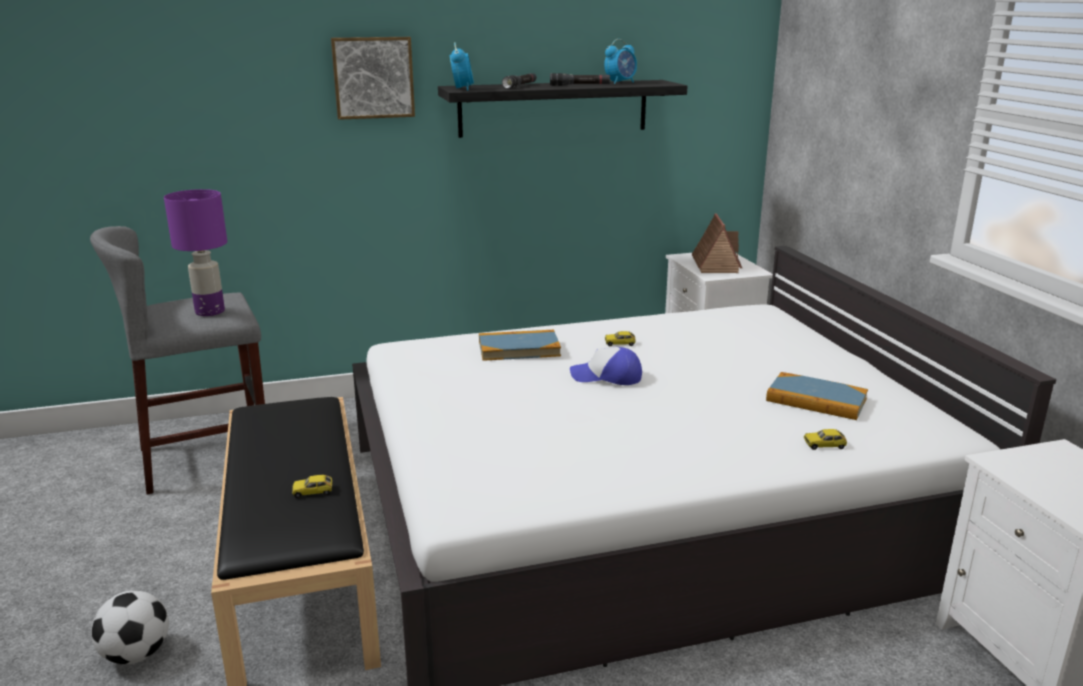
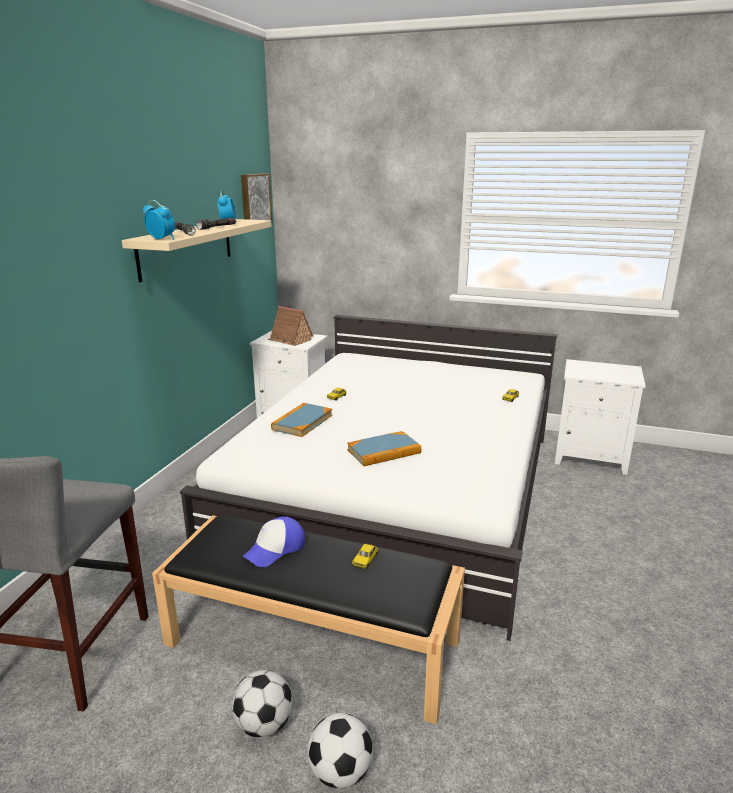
camera: 55 degrees left, 0 degrees up
(174, 585) = (264, 724): none -> football
(211, 312) = (76, 496): purple table lamp -> none
(373, 77) = (78, 238): picture -> picture (254, 199)
(554, 108) = (187, 248): black shelf -> beige shelf
(607, 377) = (376, 414): cap -> cap (275, 549)
(816, 400) = (466, 383): book -> book (384, 451)

